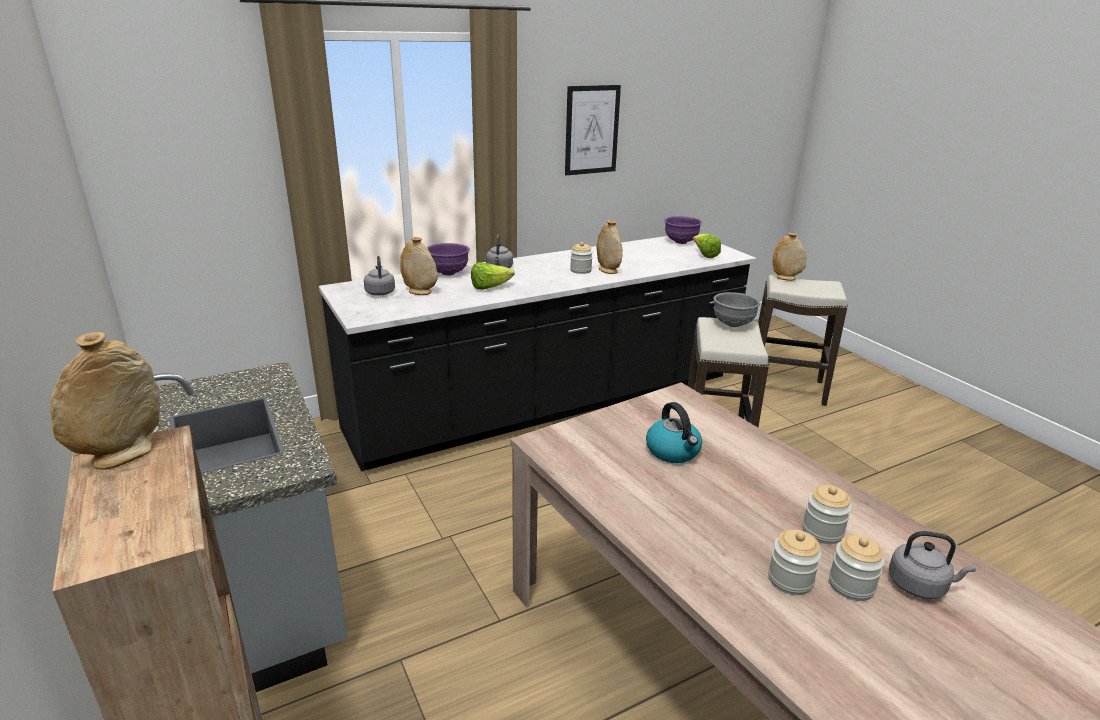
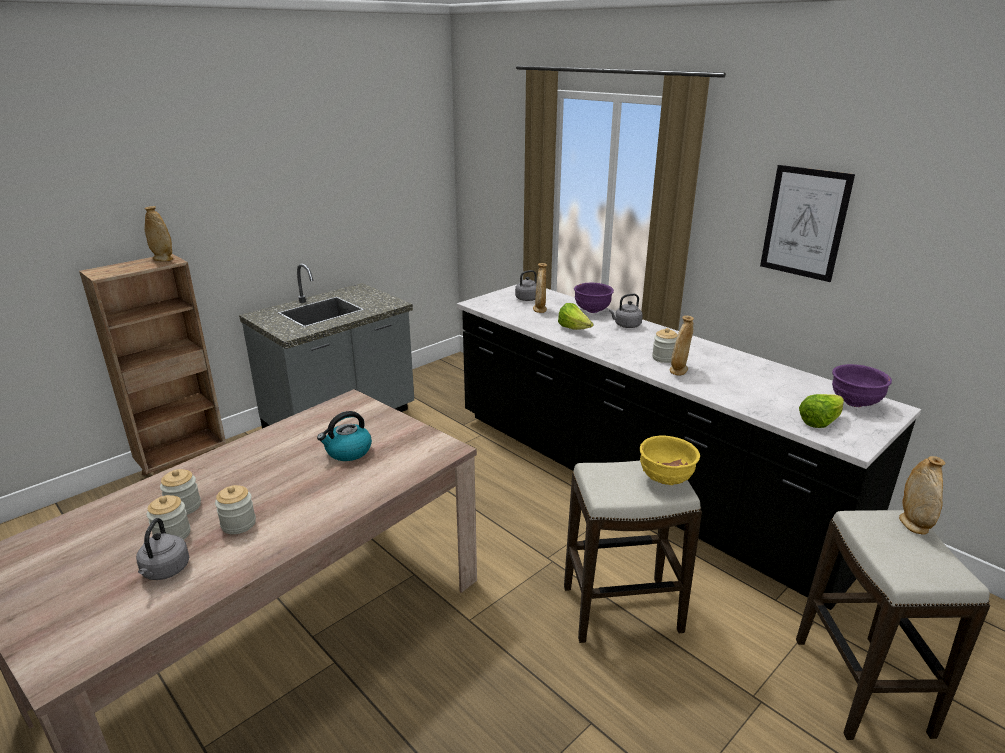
camera: 75 degrees right, 0 degrees up
(733, 324) = (666, 479): grey bowl -> yellow bowl

